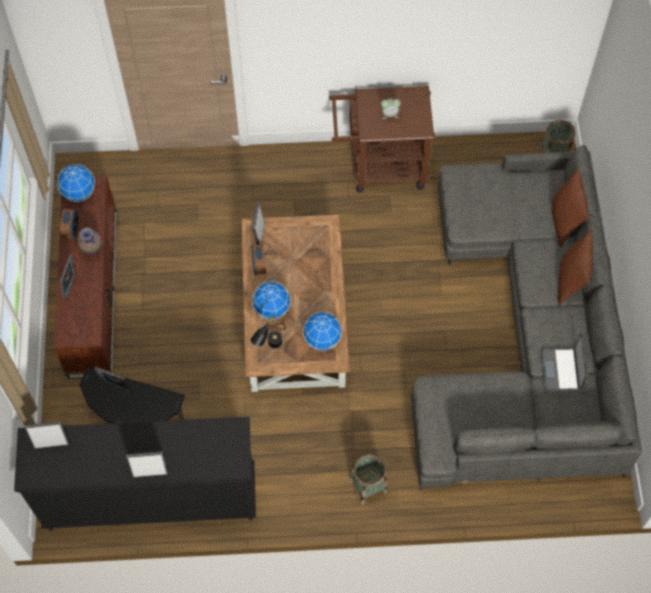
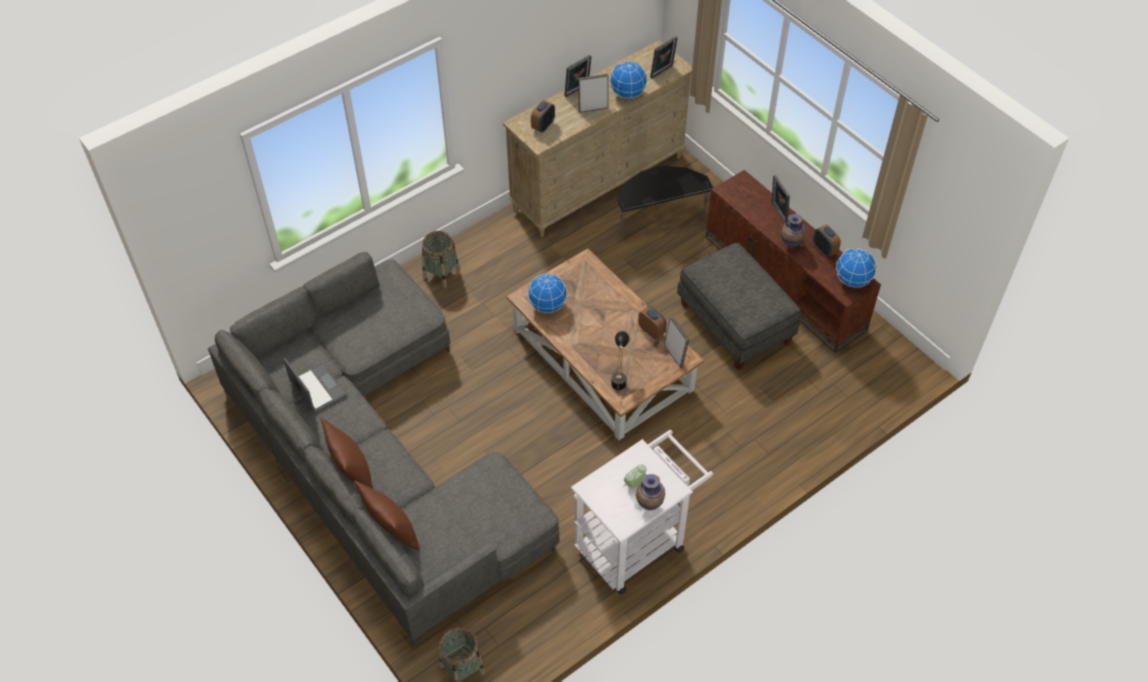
camera: 145 degrees right, 10 degrees down
(116, 388) = (677, 187): picture frame -> picture frame (593, 108)
(150, 499) = (599, 182): black dresser -> beige dresser
(165, 281) = (736, 323): none -> grey ottoman
(217, 448) = (543, 126): none -> alarm clock
(270, 346) = (586, 277): black table lamp -> black table lamp (619, 378)
(272, 309) = (609, 304): globe -> globe (627, 94)
(380, 167) = (637, 541): brown cart -> white cart
(391, 95) = (649, 505): none -> vase

